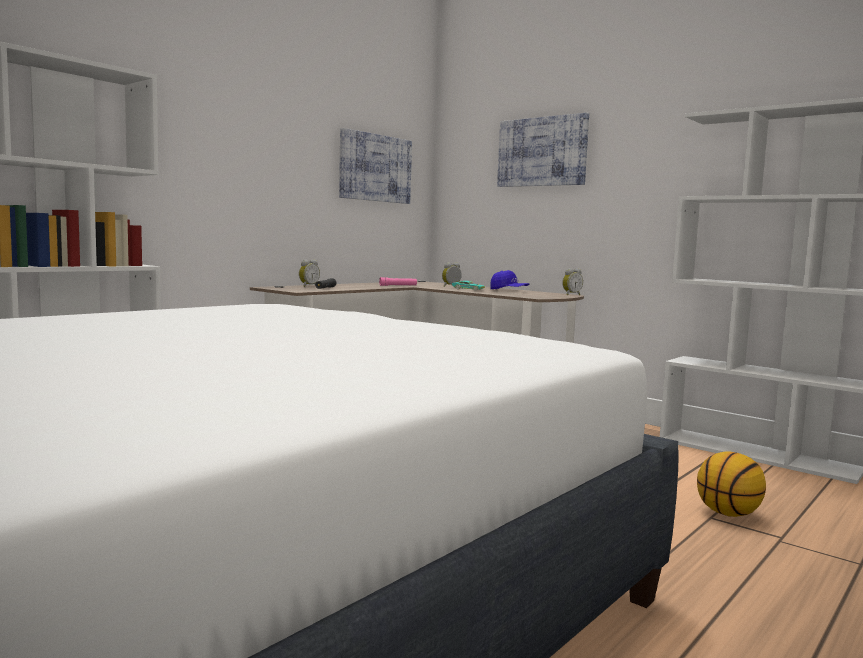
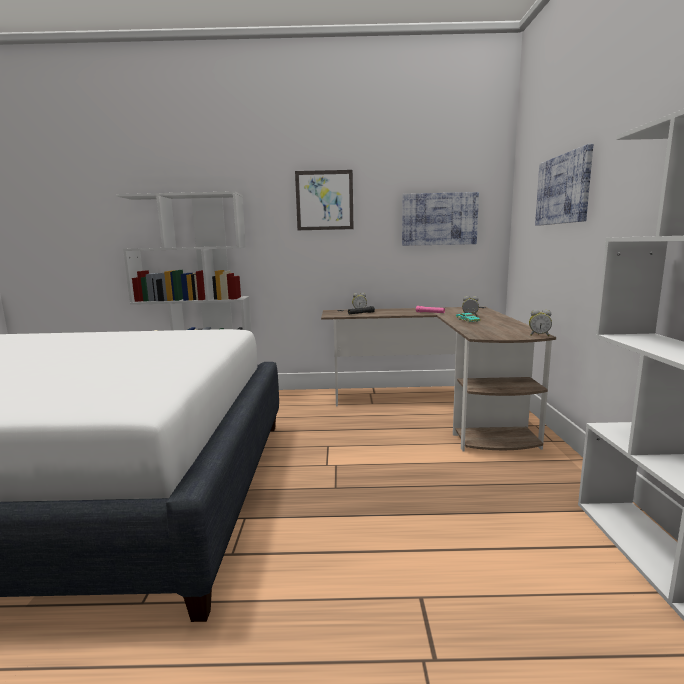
camera: 50 degrees right, 5 degrees up
(250, 117) = (324, 200): none -> picture
(508, 290) = (501, 324): blue cap -> none
(728, 514) = (446, 604): basketball -> none

